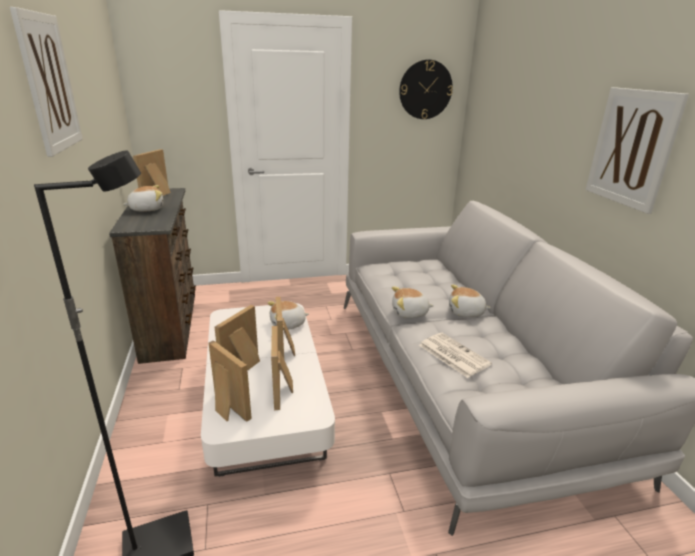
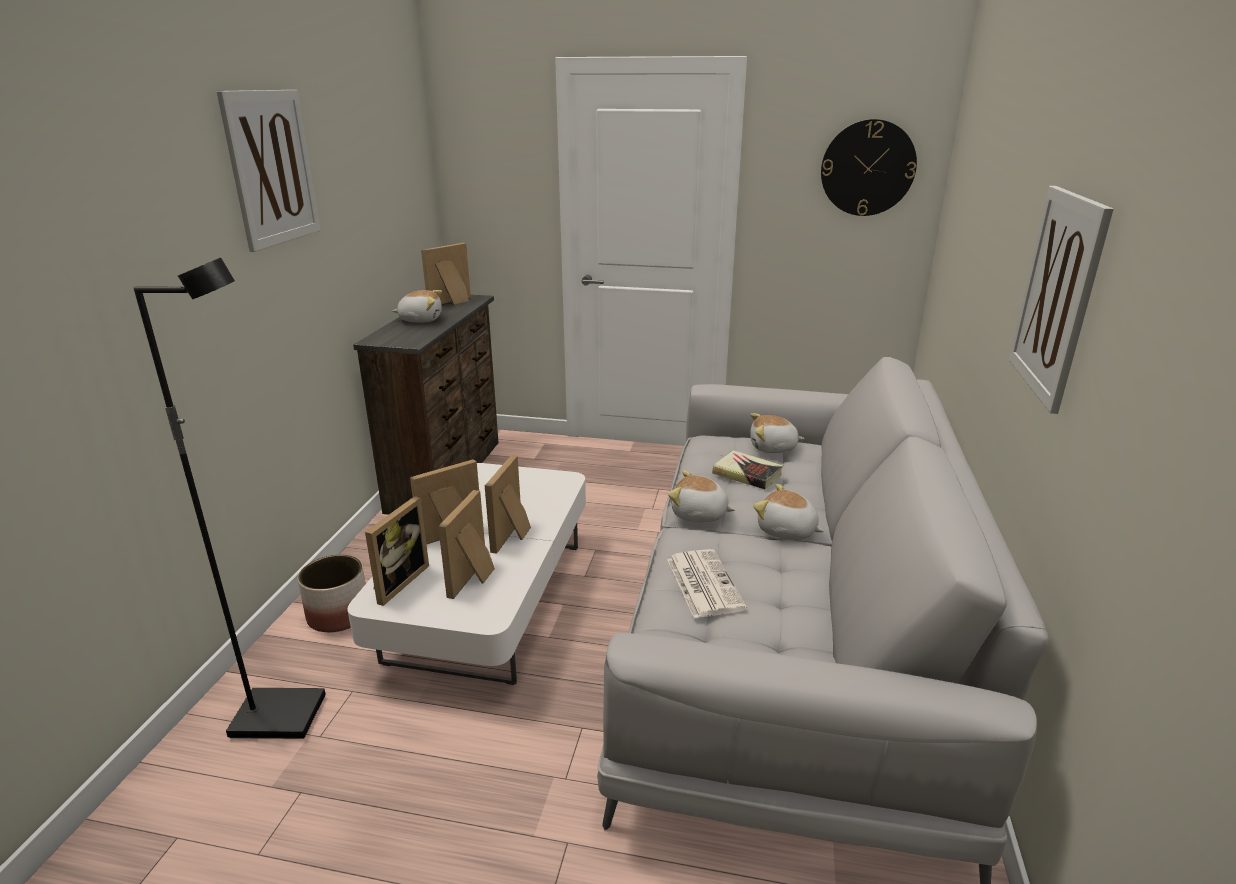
camera: 25 degrees right, 0 degrees up
(155, 449) = (339, 614): none -> planter
(226, 409) = (397, 582): picture frame -> picture frame turned 45 degrees clockwise
(288, 324) = (546, 498): plush toy -> plush toy (773, 448)
(415, 283) = (747, 474): none -> book

